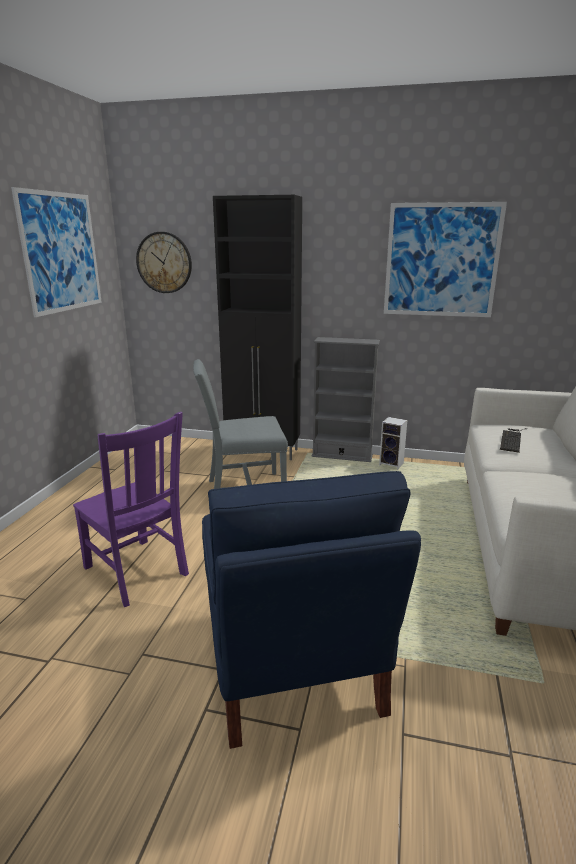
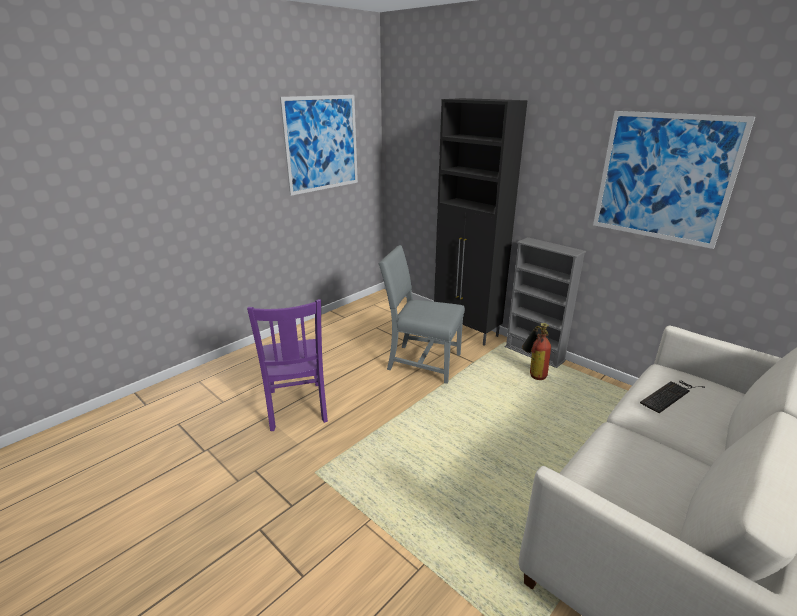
camera: 30 degrees right, 5 degrees up
(164, 262) = (412, 152): wall clock -> none
(291, 662) = (339, 522): blue armchair -> none
(355, 471) = (533, 372): none -> fire extinguisher
(392, 465) = (576, 377): speaker -> none

